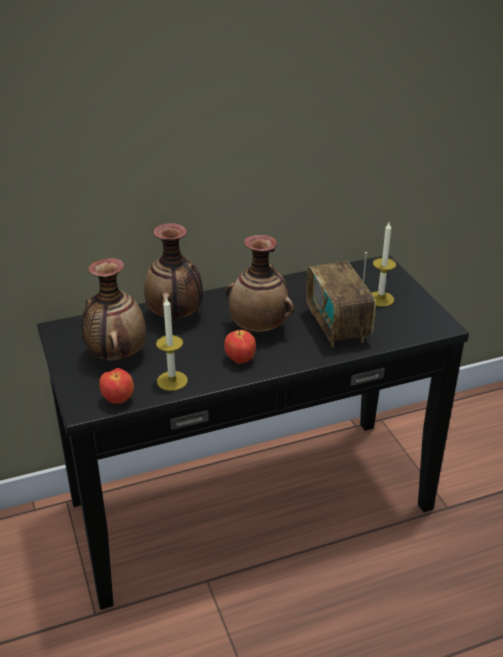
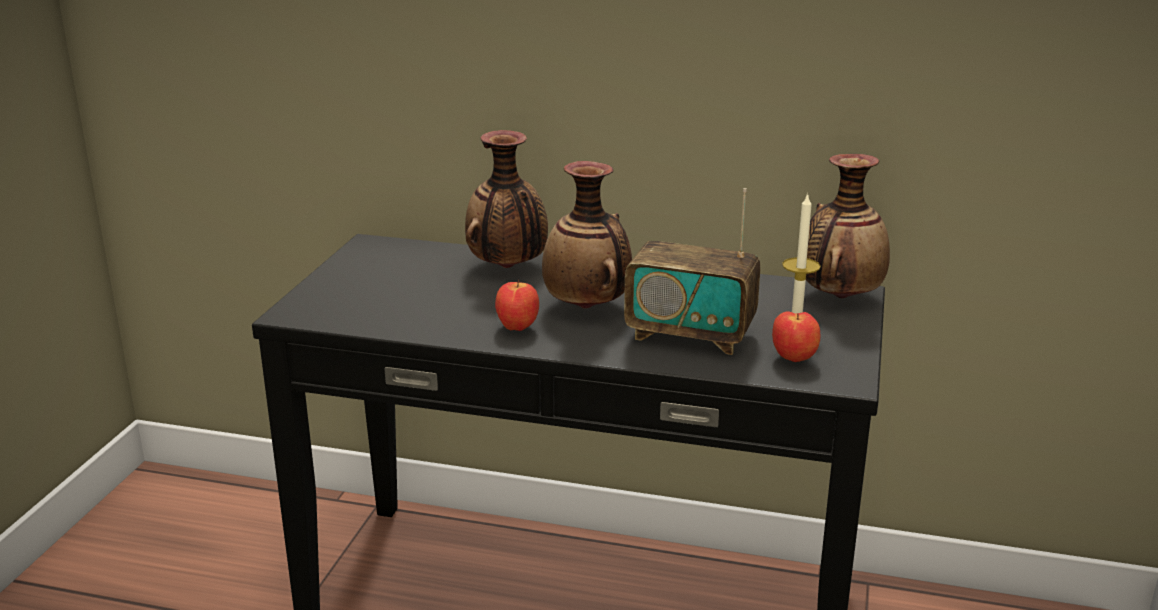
camera: 35 degrees right, 10 degrees down
(116, 355) = (391, 281): vase -> vase (839, 296)
(118, 400) = (334, 319): apple -> apple (794, 359)
(172, 381) = (413, 321): candle -> none
(337, 326) = (690, 335): radio -> radio turned 90 degrees counterclockwise

